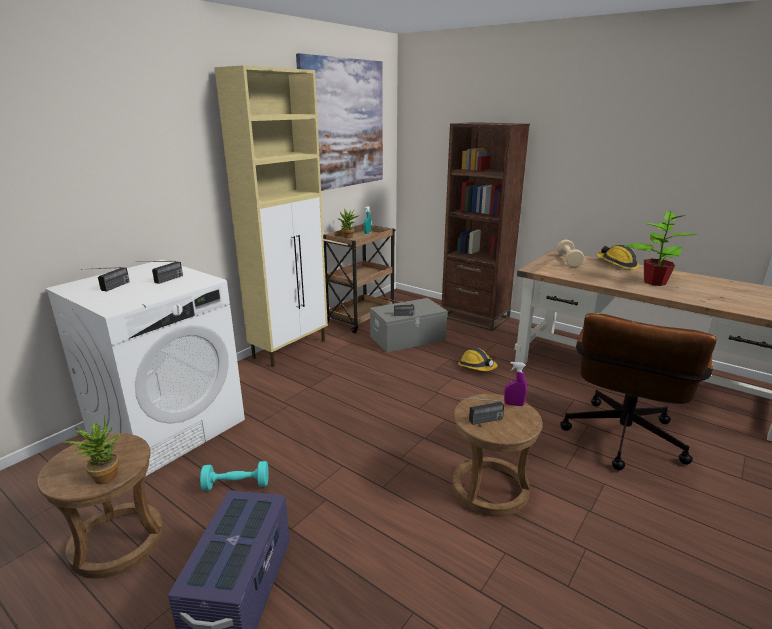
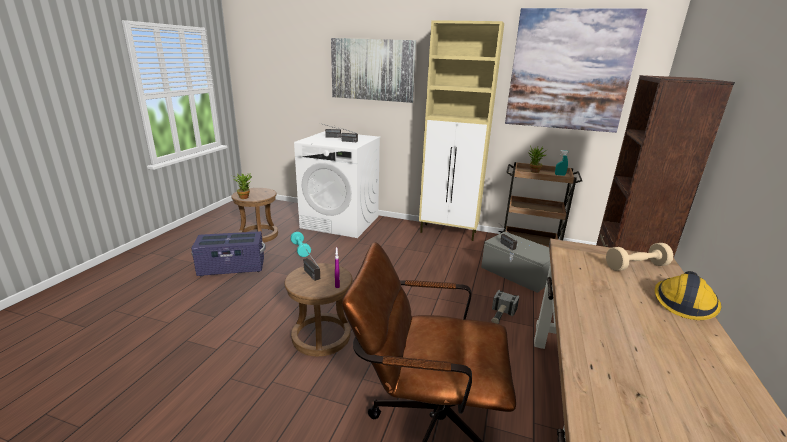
camera: 70 degrees right, 0 degrees up
(122, 149) = (372, 70): none -> picture
(477, 367) = (500, 316): hard hat -> hammer
(654, 282) = (632, 328): potted plant -> none

